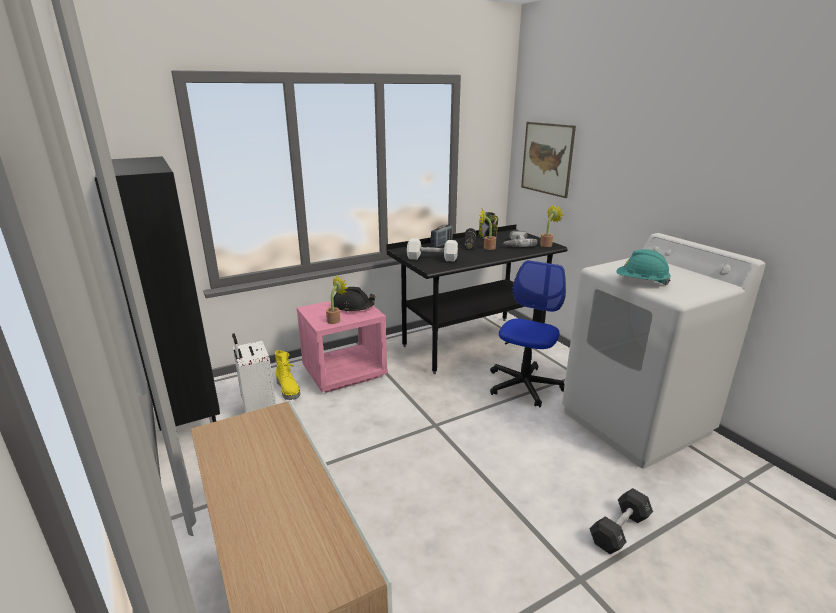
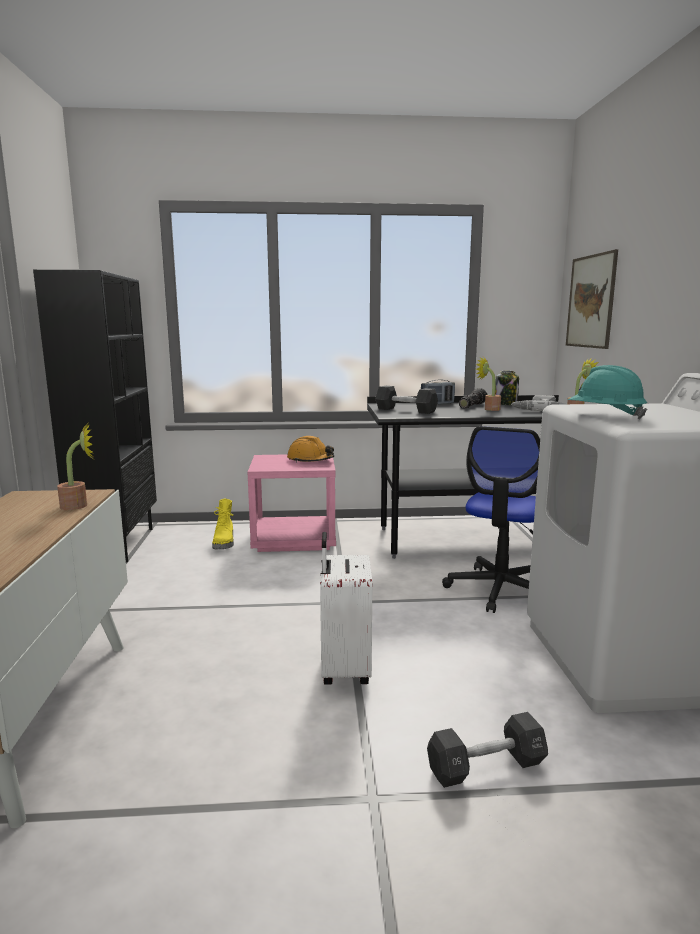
camera: 25 degrees right, 10 degrees down
(258, 409) = (180, 552): white suitcase -> white suitcase (343, 669)
(335, 320) = (278, 466): potted plant -> potted plant (79, 505)
(353, 307) = (310, 460): black hard hat -> orange hard hat
(432, 258) = (405, 410): white dumbbell -> black dumbbell
(524, 385) = (499, 590): office chair -> office chair turned 150 degrees clockwise

